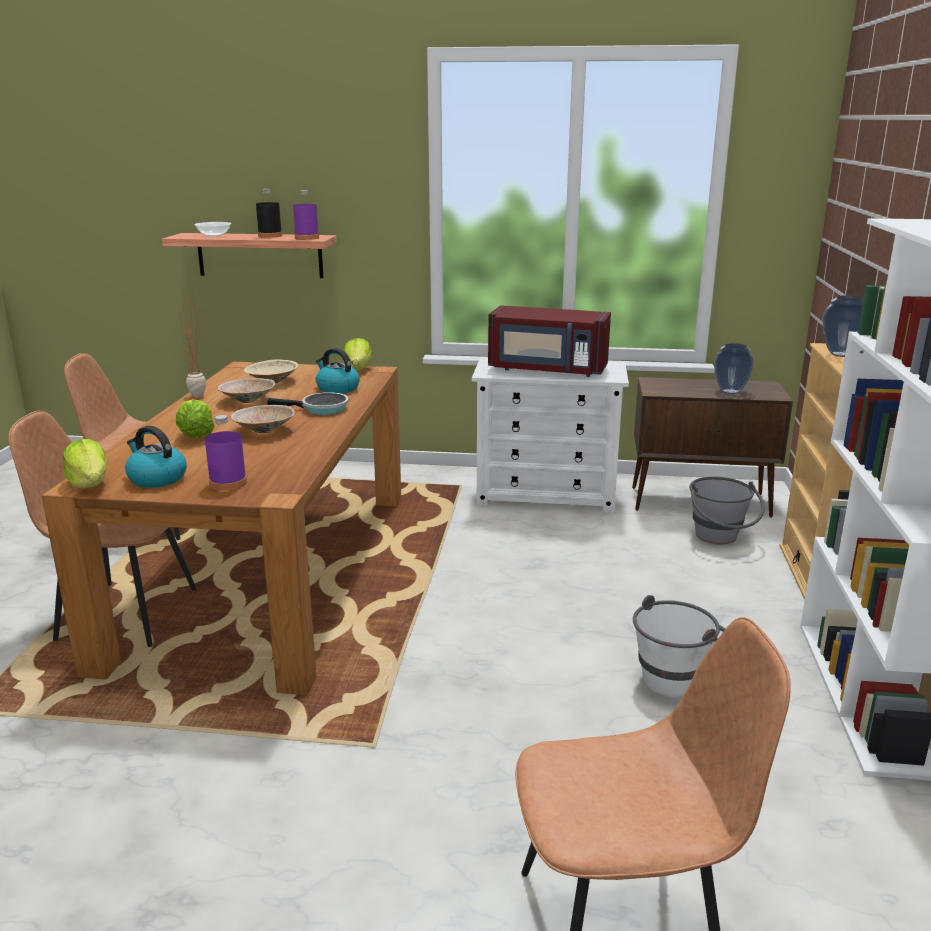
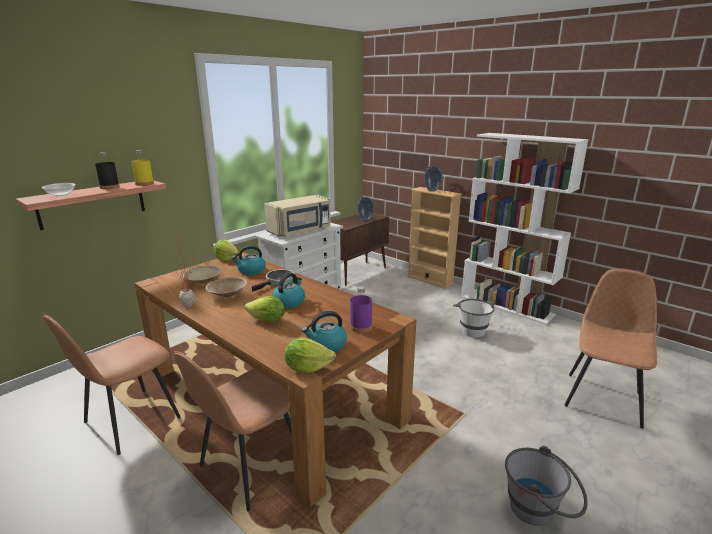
camera: 55 degrees left, 0 degrees up
(263, 430) = (289, 302): beige bowl -> kettle
(307, 238) = (144, 184): purple bottle -> yellow bottle
(547, 370) = (300, 231): red microwave -> beige microwave
(719, 539) = (389, 282): grey bucket -> grey bucket (539, 511)

